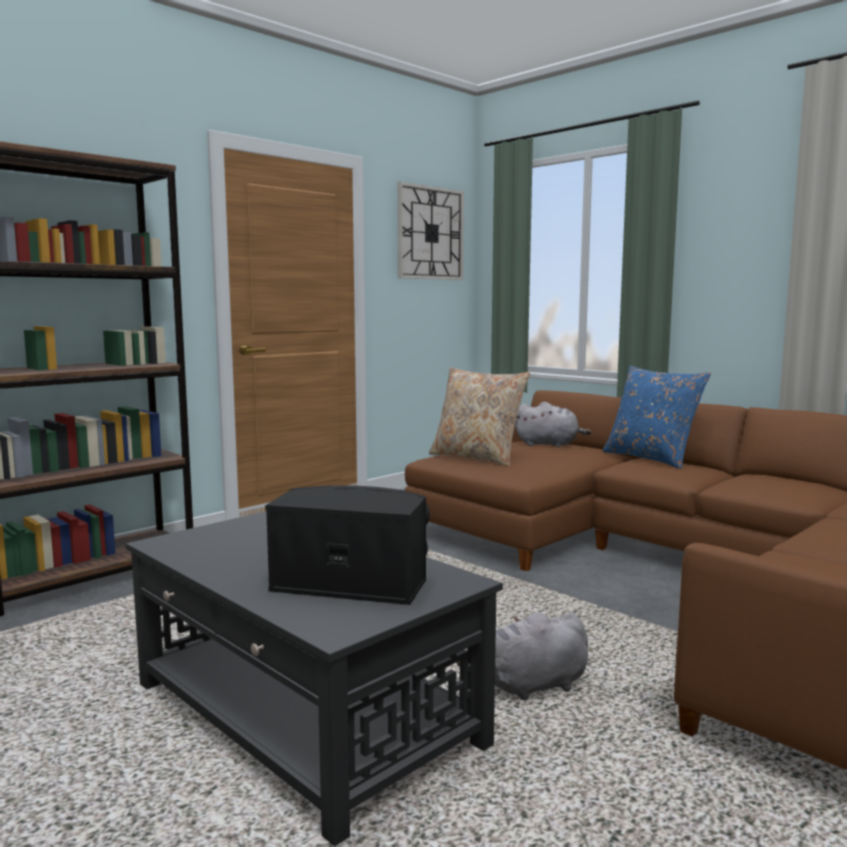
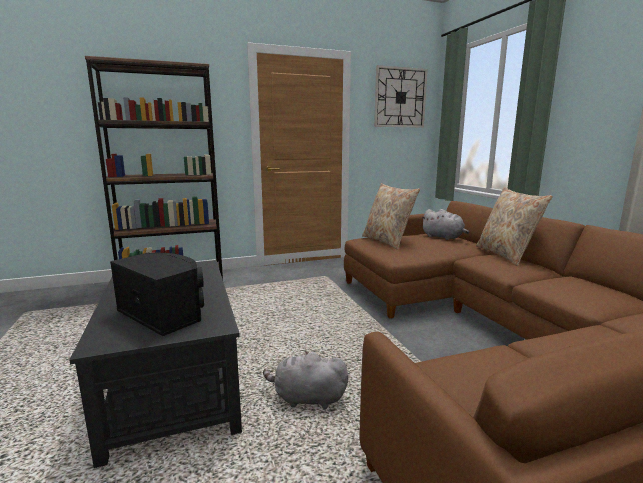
camera: 25 degrees right, 5 degrees up
(651, 458) = (506, 255): blue pillow -> beige pillow

